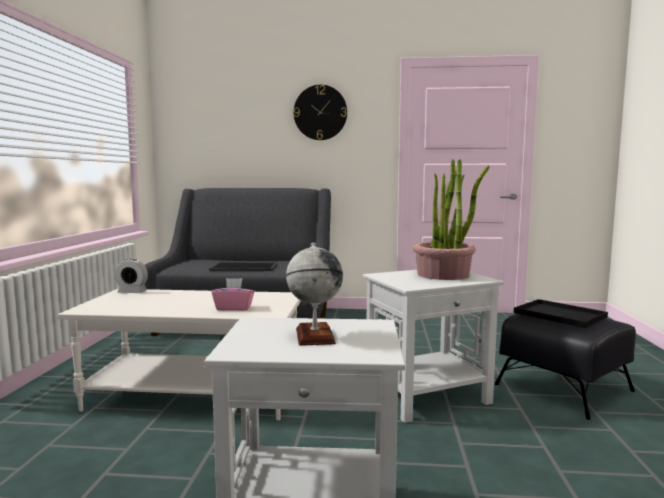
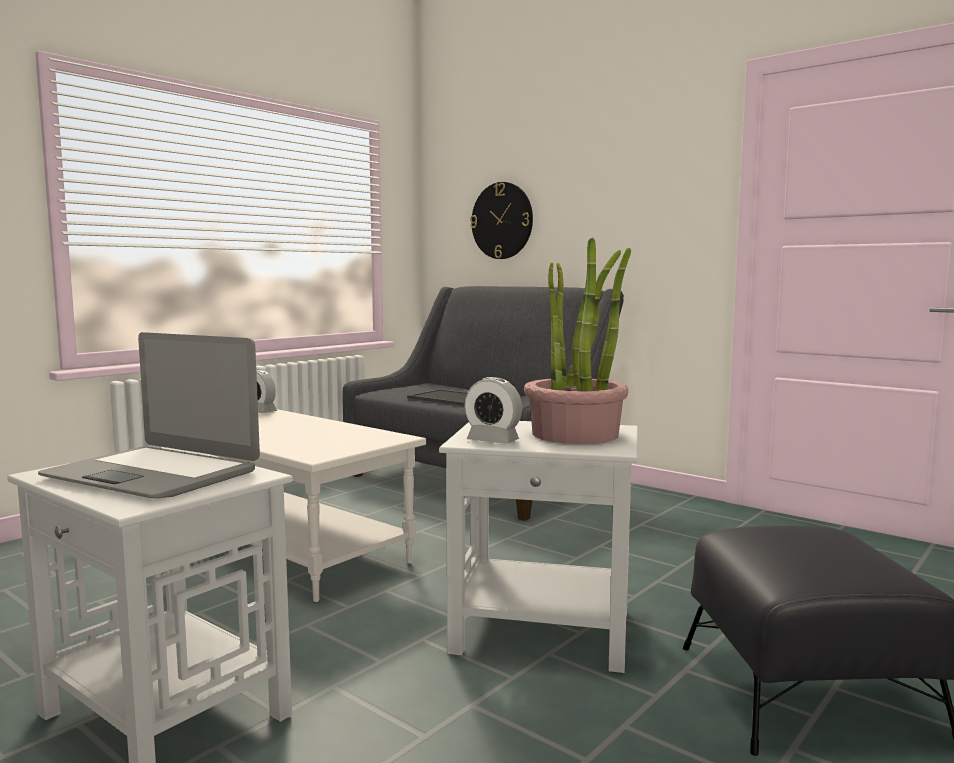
camera: 35 degrees right, 0 degrees up
(234, 308) = (299, 443): pink tissue box -> none
(314, 336) = (153, 474): globe -> laptop
(320, 112) = (618, 168): wall clock -> wall clock (502, 220)
(420, 283) = (492, 441): none -> alarm clock
(561, 315) = (804, 545): black tray -> none

